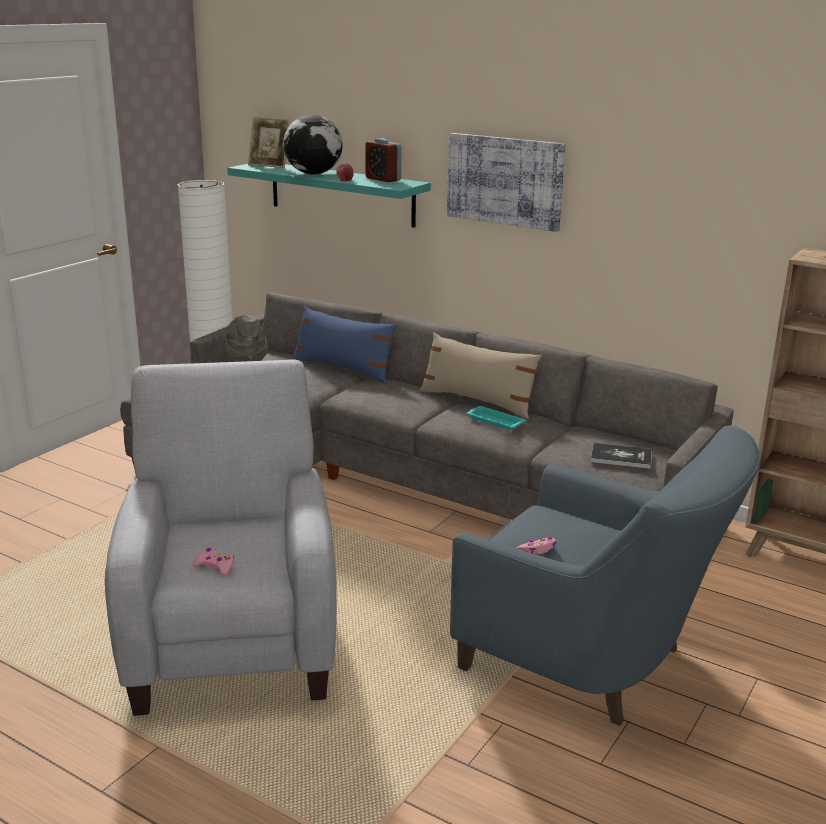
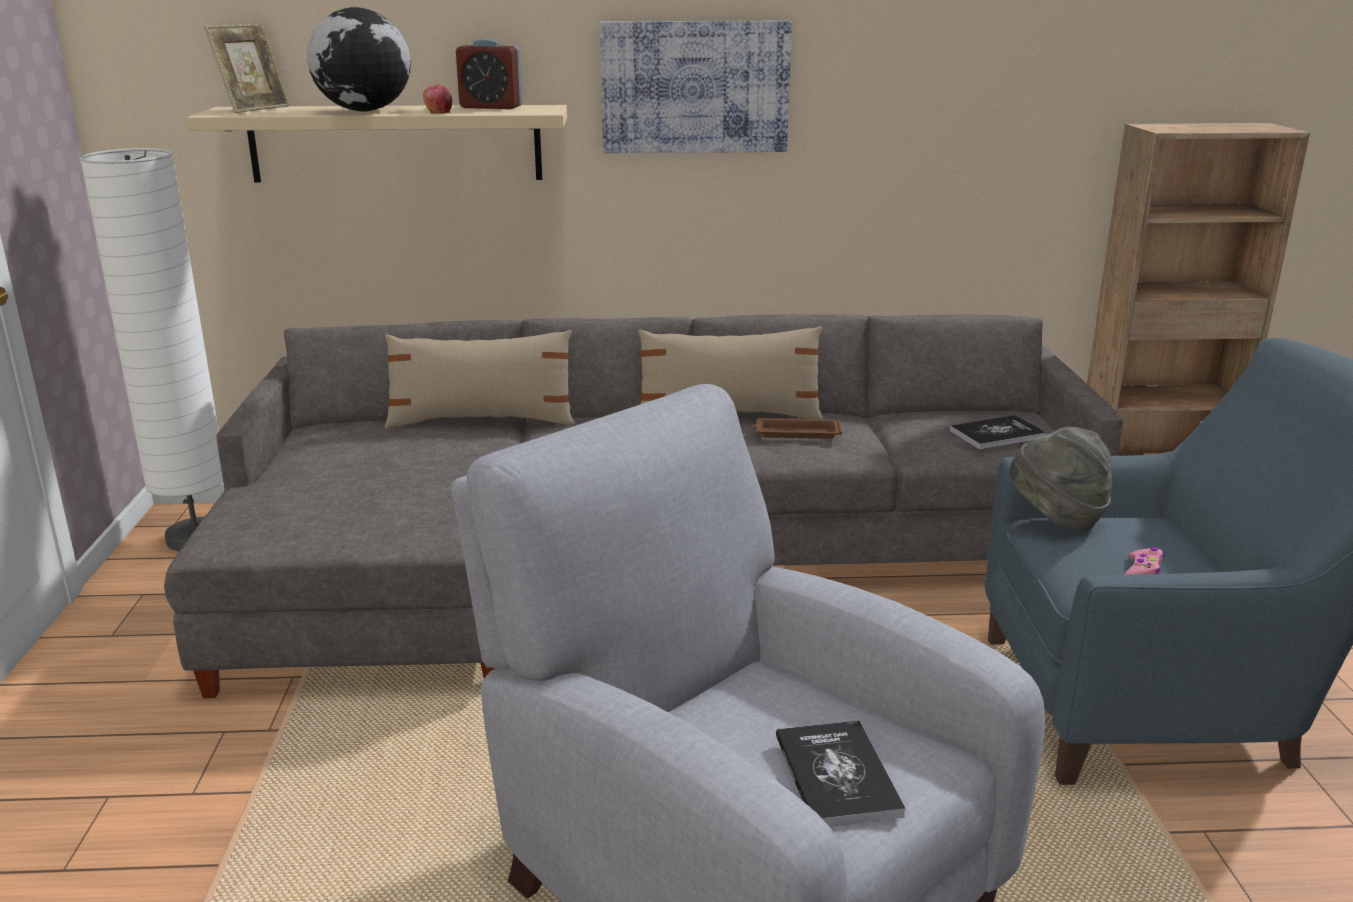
camera: 35 degrees left, 0 degrees up
(215, 566) = (837, 775): pink game controller -> book
(245, 359) = (313, 445): grey hat -> grey hat (1056, 518)
(269, 165) = (254, 109): picture frame -> picture frame turned 45 degrees counterclockwise
(341, 193) = (396, 143): turquoise shelf -> beige shelf
(343, 369) = (482, 421): blue pillow -> beige pillow
(494, 421) = (796, 433): turquoise tray -> brown tray

